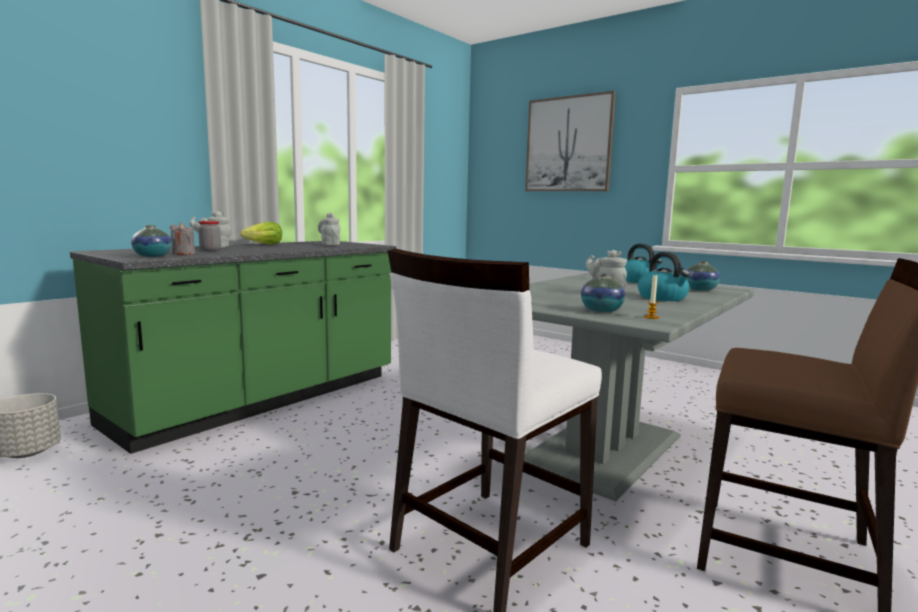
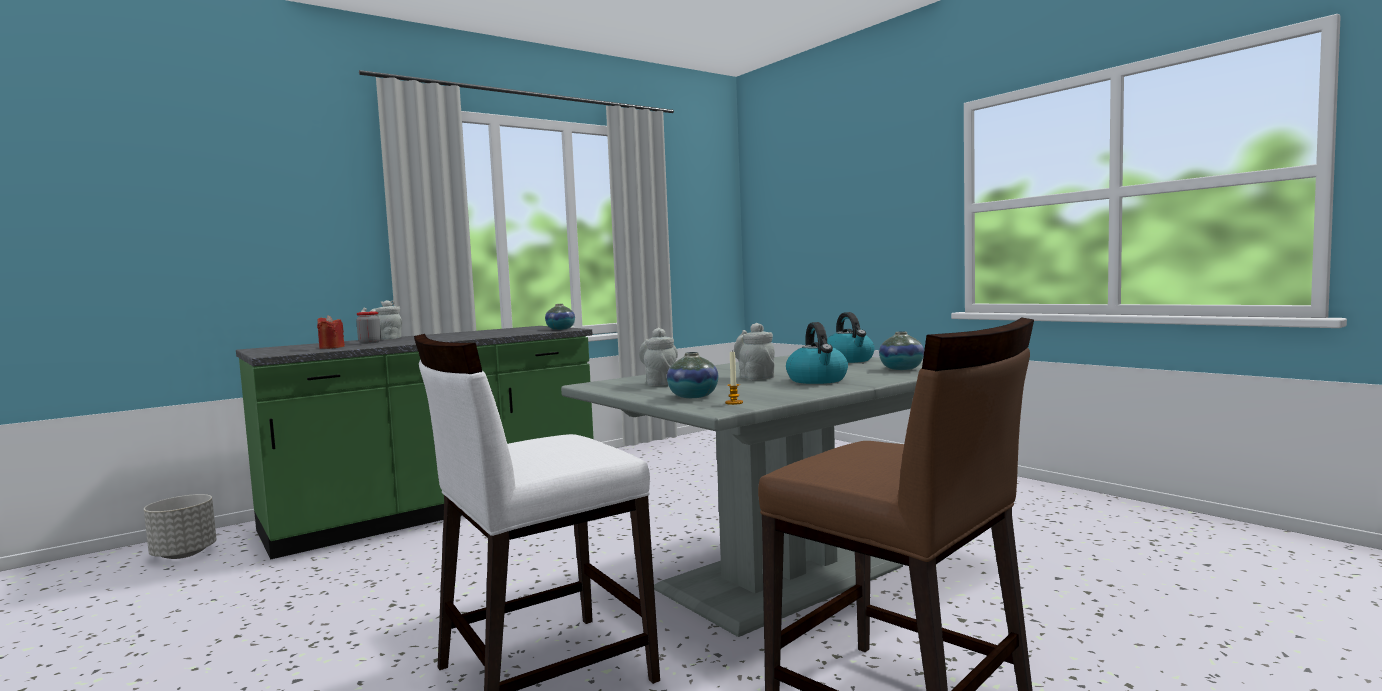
camera: 15 degrees right, 5 degrees down
(152, 256) = (294, 351): vase -> vase (560, 329)
(183, 253) = (331, 347): grey candle -> red candle
(264, 244) = (446, 334): lettuce -> none
(330, 244) = (519, 330): grey teapot -> grey teapot (660, 383)
(568, 144) = (847, 187): picture -> none

